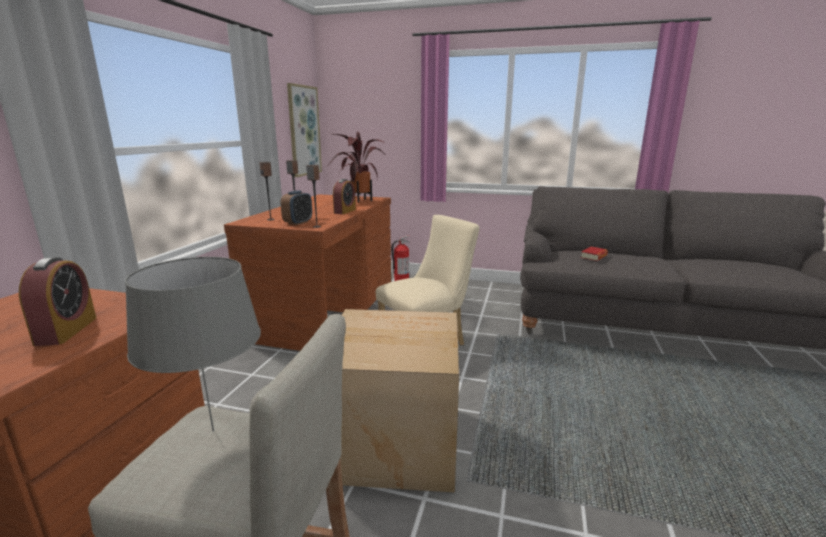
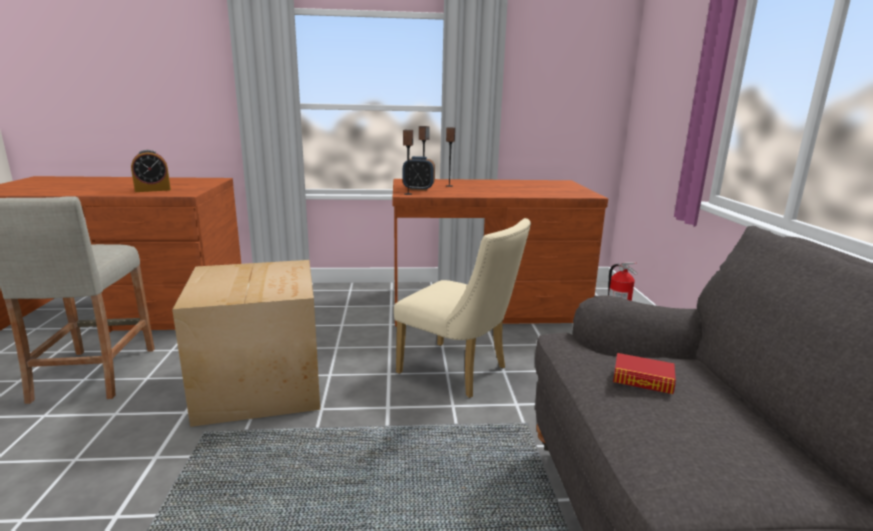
camera: 70 degrees right, 0 degrees up
(213, 431) = (95, 249): grey table lamp -> none
(304, 131) = (584, 101): picture -> none
(345, 211) = (490, 193): alarm clock -> none
(359, 200) = (560, 192): potted plant -> none

